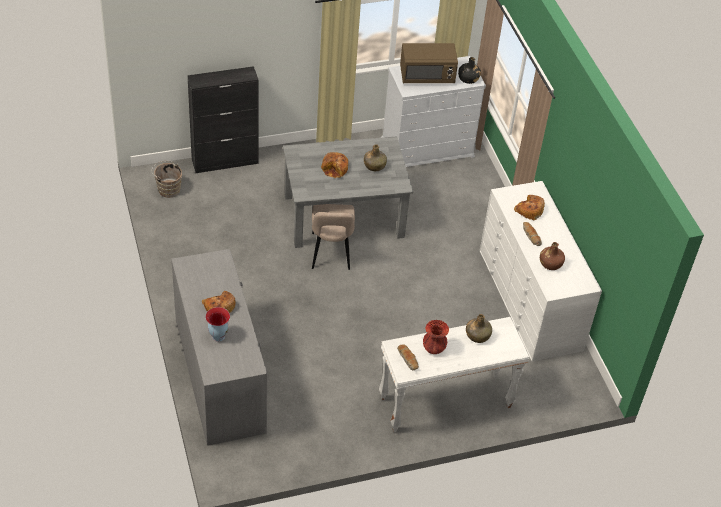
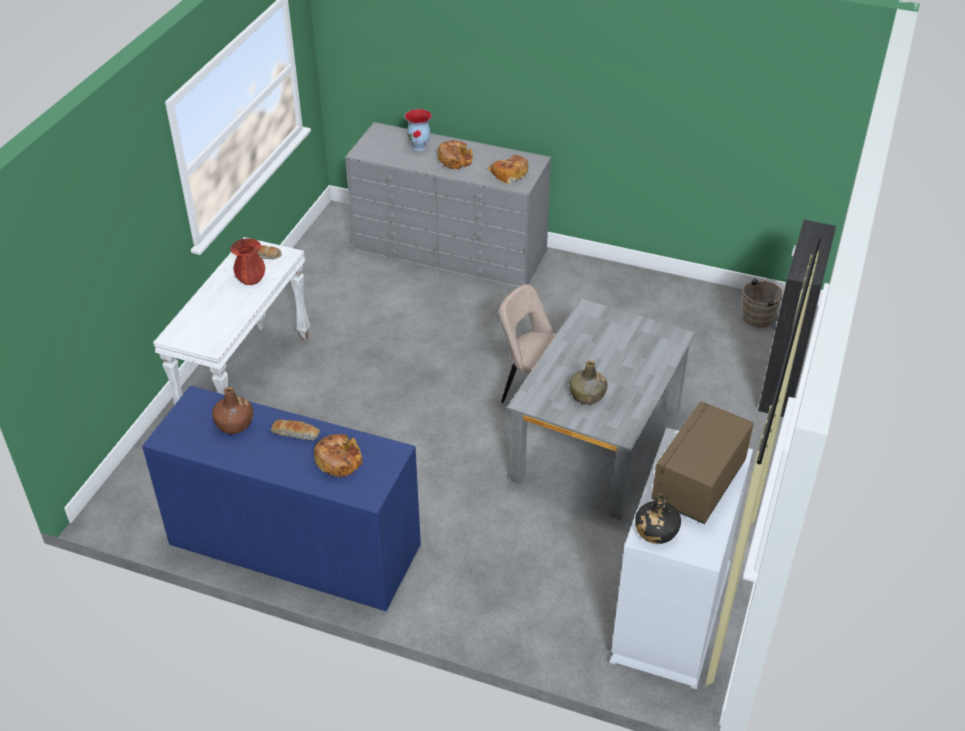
camera: 130 degrees right, 5 degrees down
(335, 168) = (611, 357): bread -> bread (509, 173)
(477, 335) = (226, 319): green bottle -> none
(530, 299) = (294, 544): white dresser -> blue dresser

